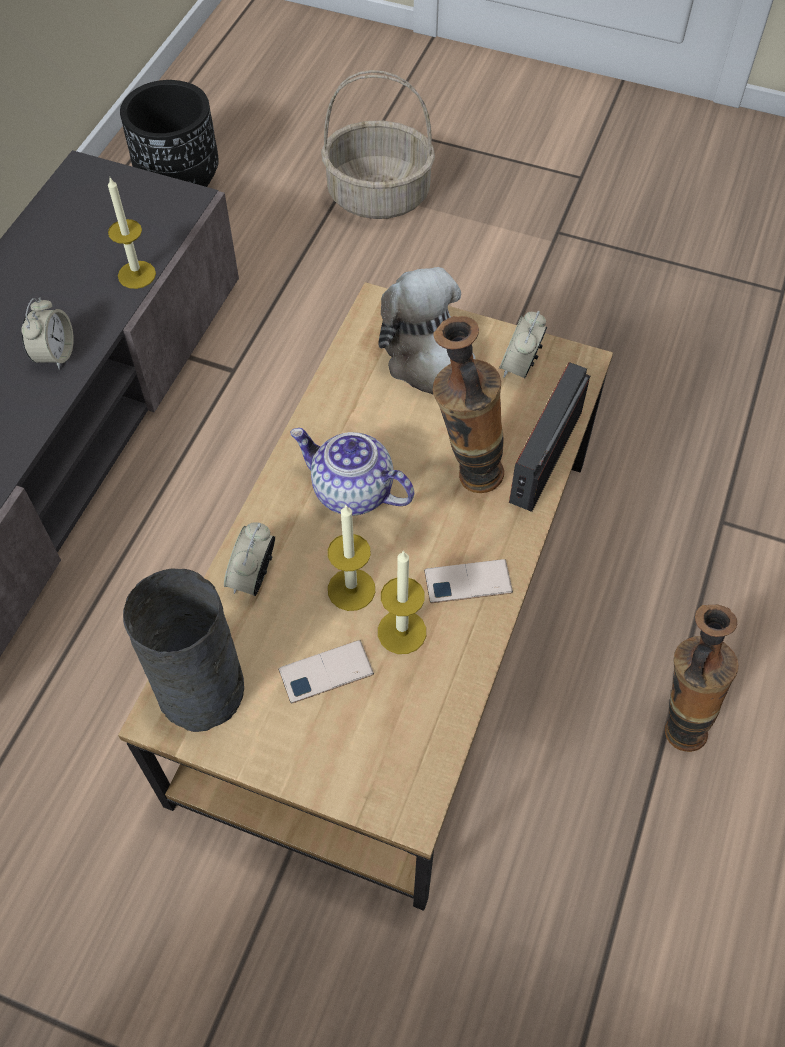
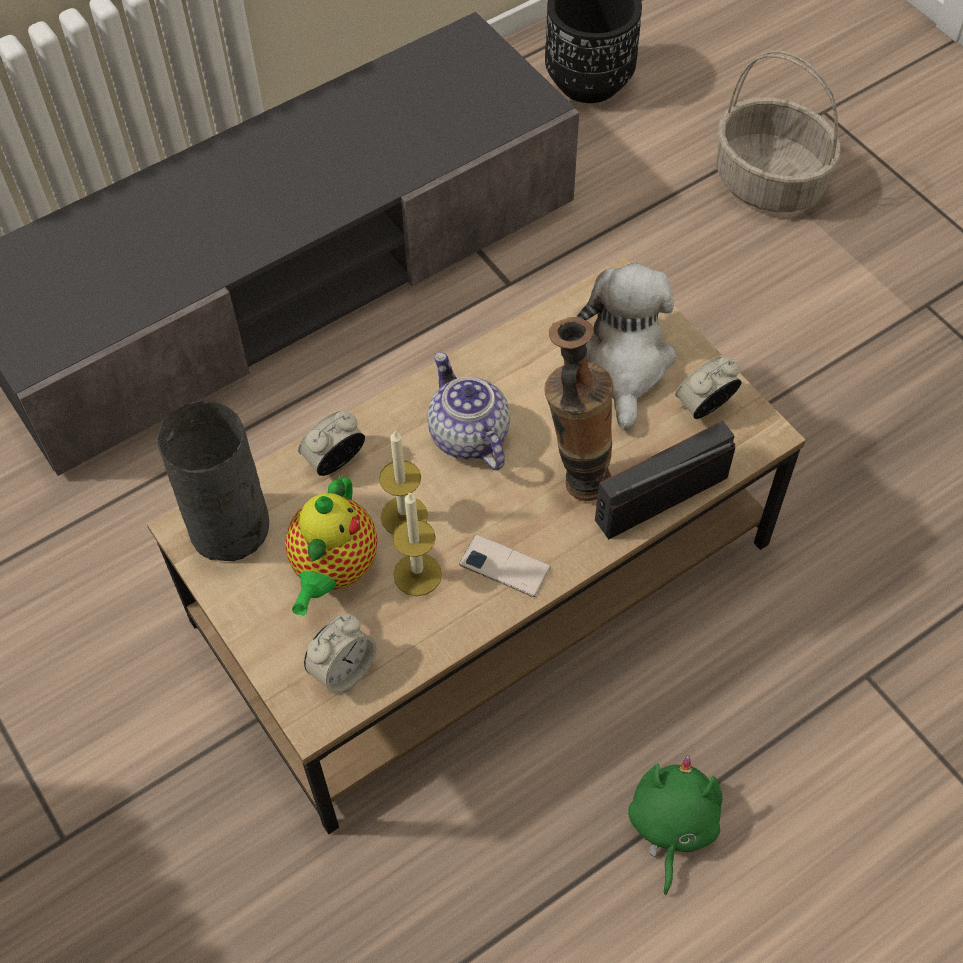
camera: 35 degrees right, 0 degrees up
(55, 354) = (331, 191): alarm clock -> alarm clock (343, 670)
(137, 274) = (447, 153): candle -> none
(326, 672) = (333, 570): phone -> teapot
(677, 721) = (671, 825): vase -> green plush toy

